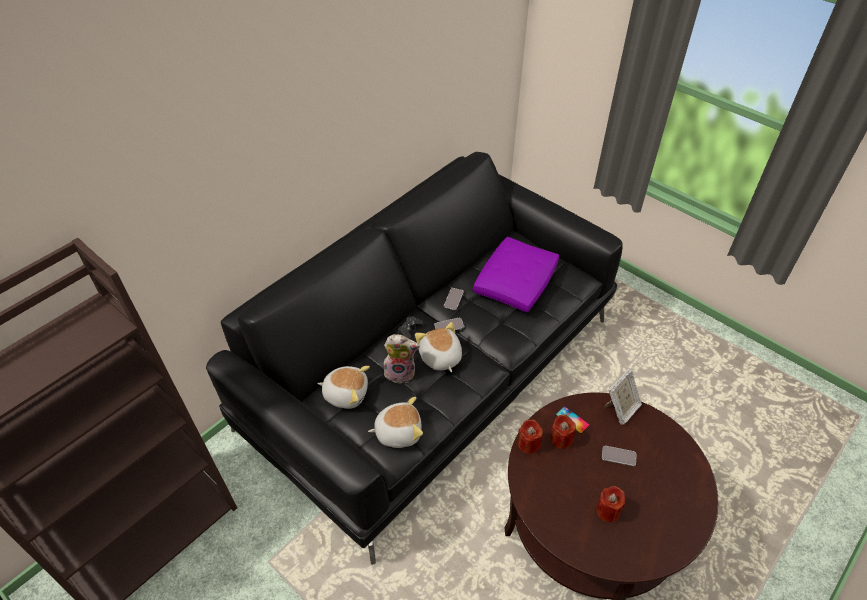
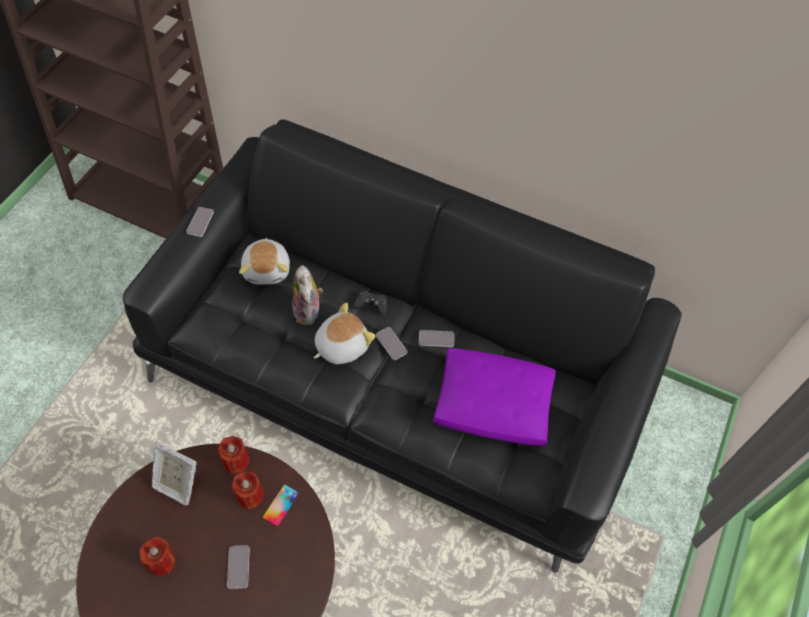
camera: 70 degrees right, 10 degrees up
(295, 414) = (200, 222): none -> phone
(398, 431) = (230, 329): plush toy -> none
(621, 409) = (310, 563): picture frame -> picture frame (177, 483)

